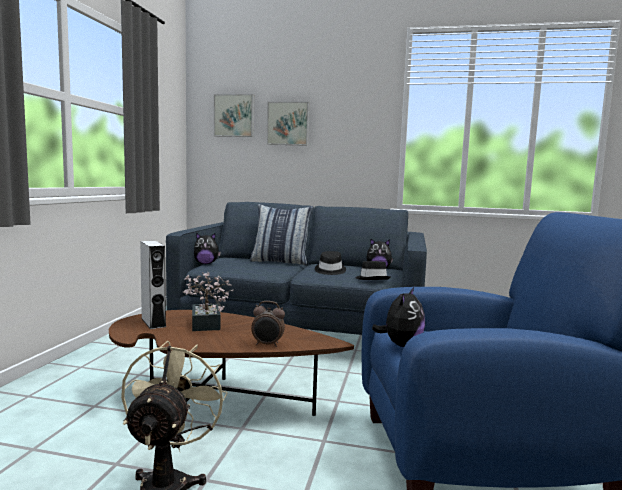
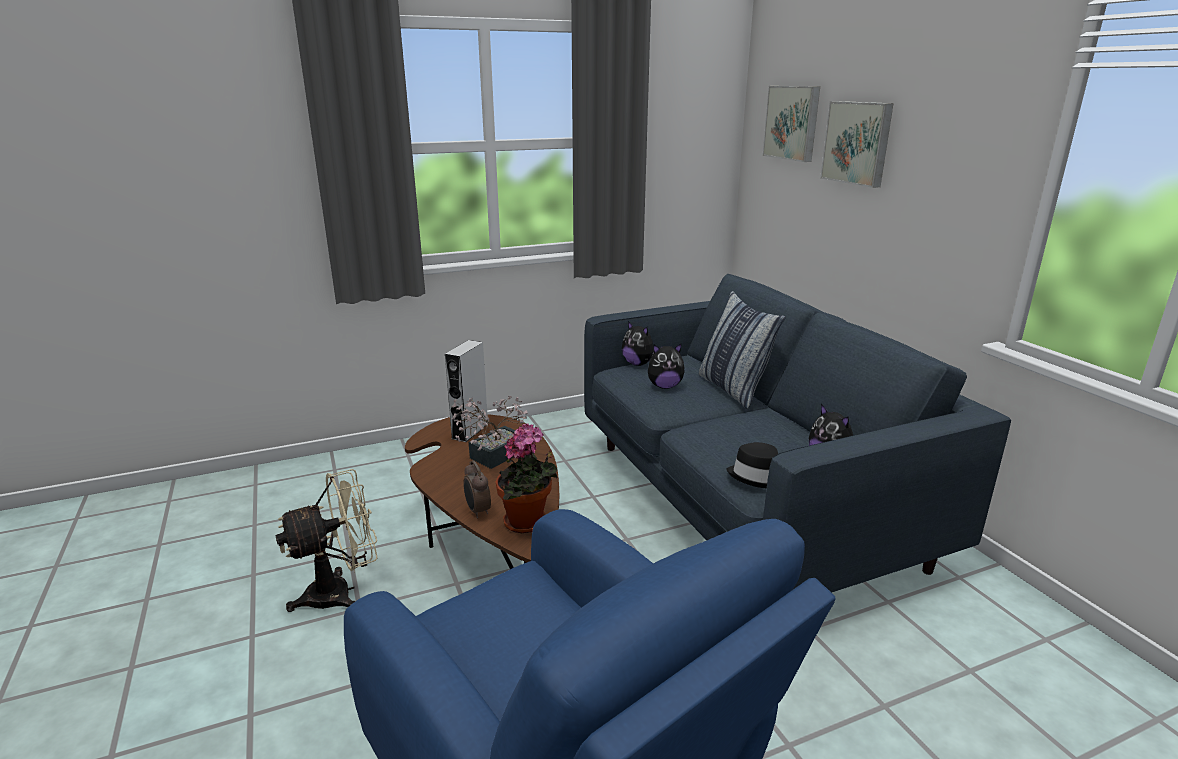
camera: 55 degrees right, 15 degrees up
(307, 337) = (528, 523): none -> potted plant
(329, 271) = (747, 433): black hat -> none
(401, 345) = (472, 594): plush toy -> plush toy (664, 386)

